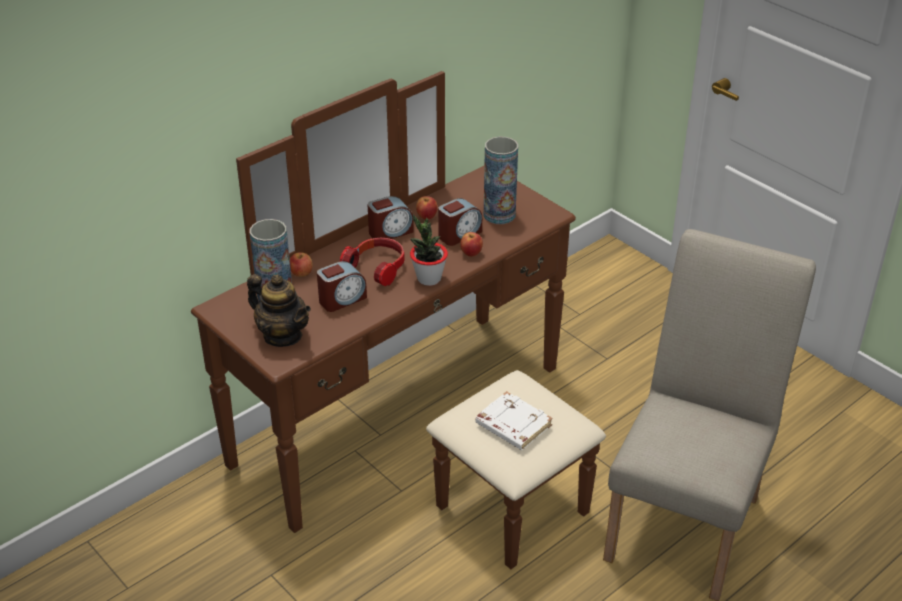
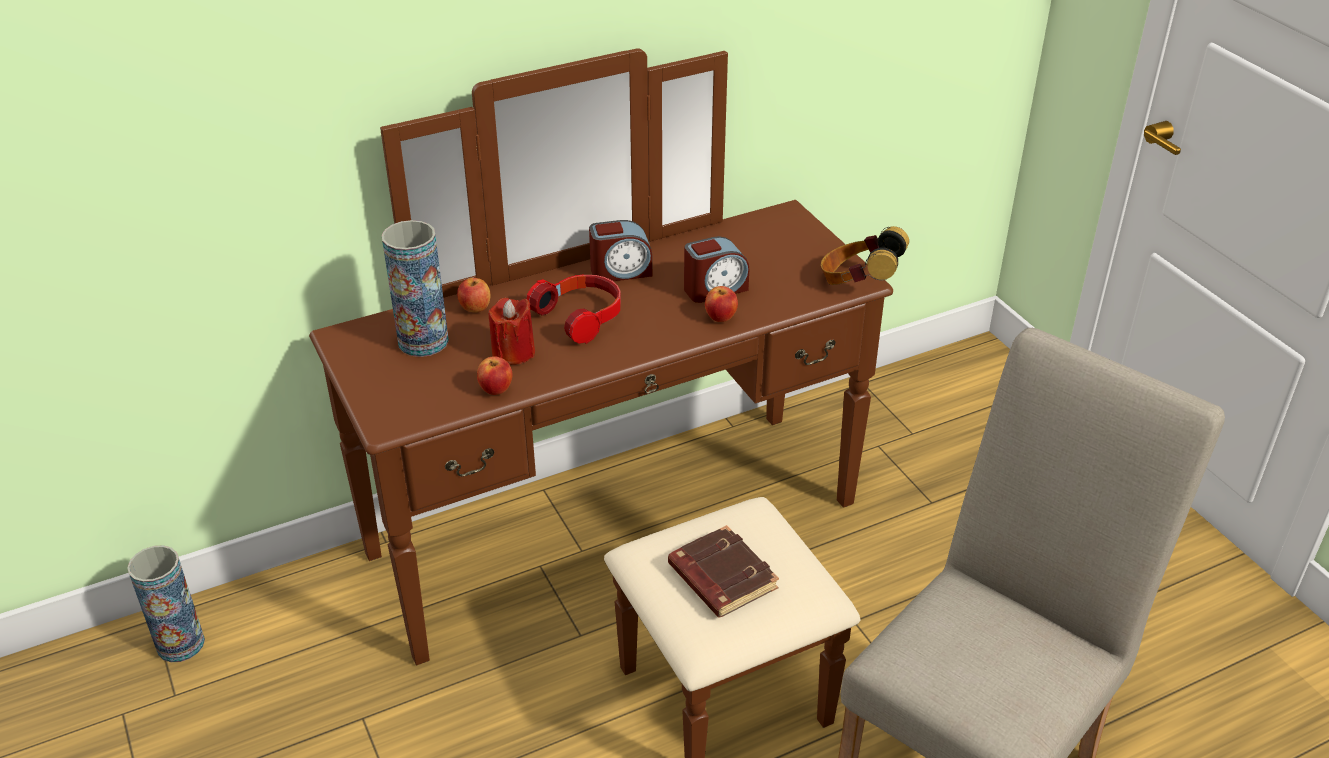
camera: 15 degrees right, 0 degrees up
(282, 335) = (410, 388): teapot -> none
(342, 299) = (513, 352): alarm clock -> red candle
(427, 217) = (680, 258): apple -> apple (496, 389)
(428, 279) = (645, 343): potted plant -> none
(499, 215) = (782, 270): vase -> vase (180, 644)
(512, 425) = (720, 577): white book -> brown book
(552, 215) = (859, 283): none -> headphones

